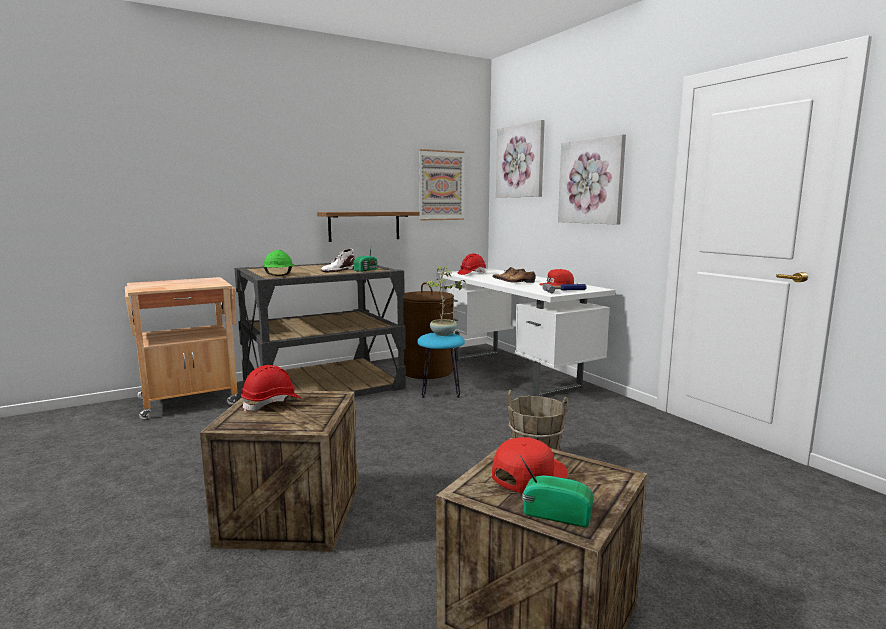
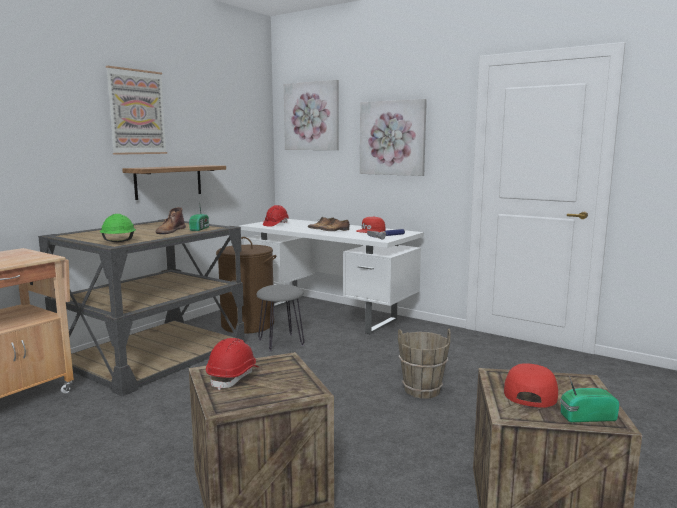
camera: 25 degrees left, 0 degrees up
(338, 270) = (170, 231): white boot -> brown boot
(440, 391) = (280, 342): turquoise stool -> grey stool
(441, 185) = (235, 138): picture -> picture (137, 112)
(443, 334) = (281, 286): potted plant -> none

